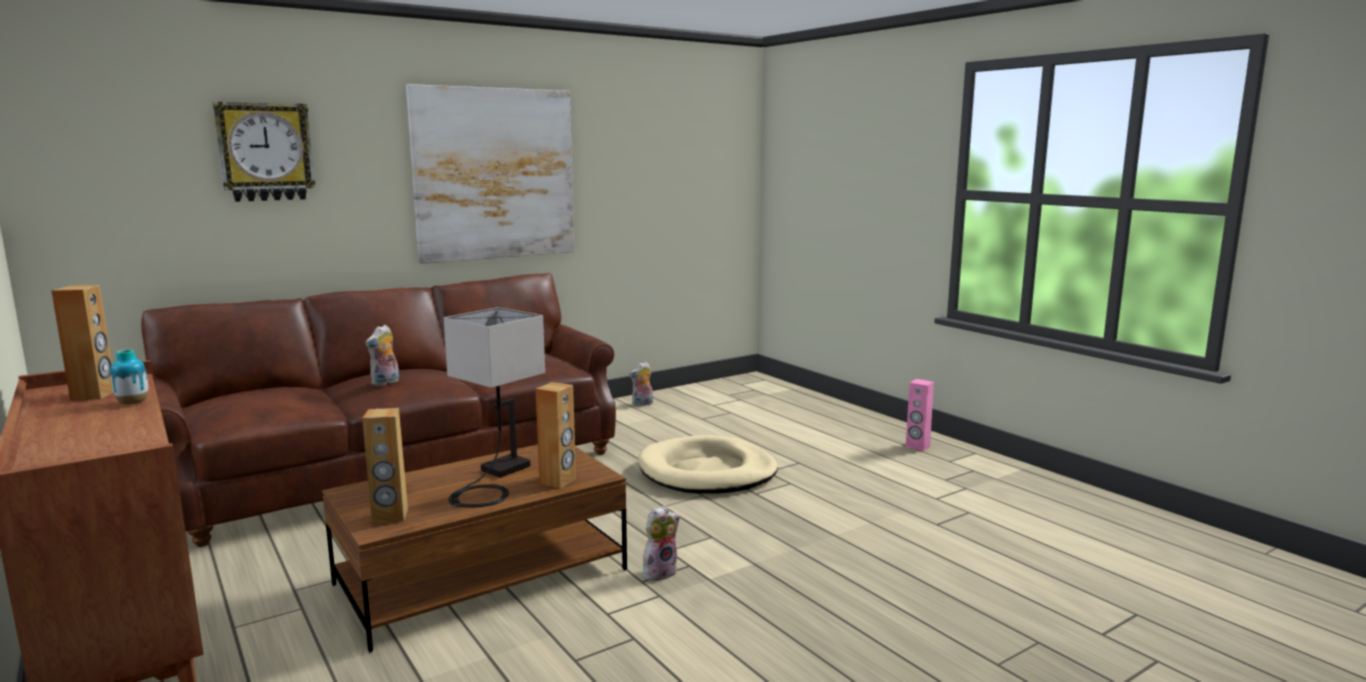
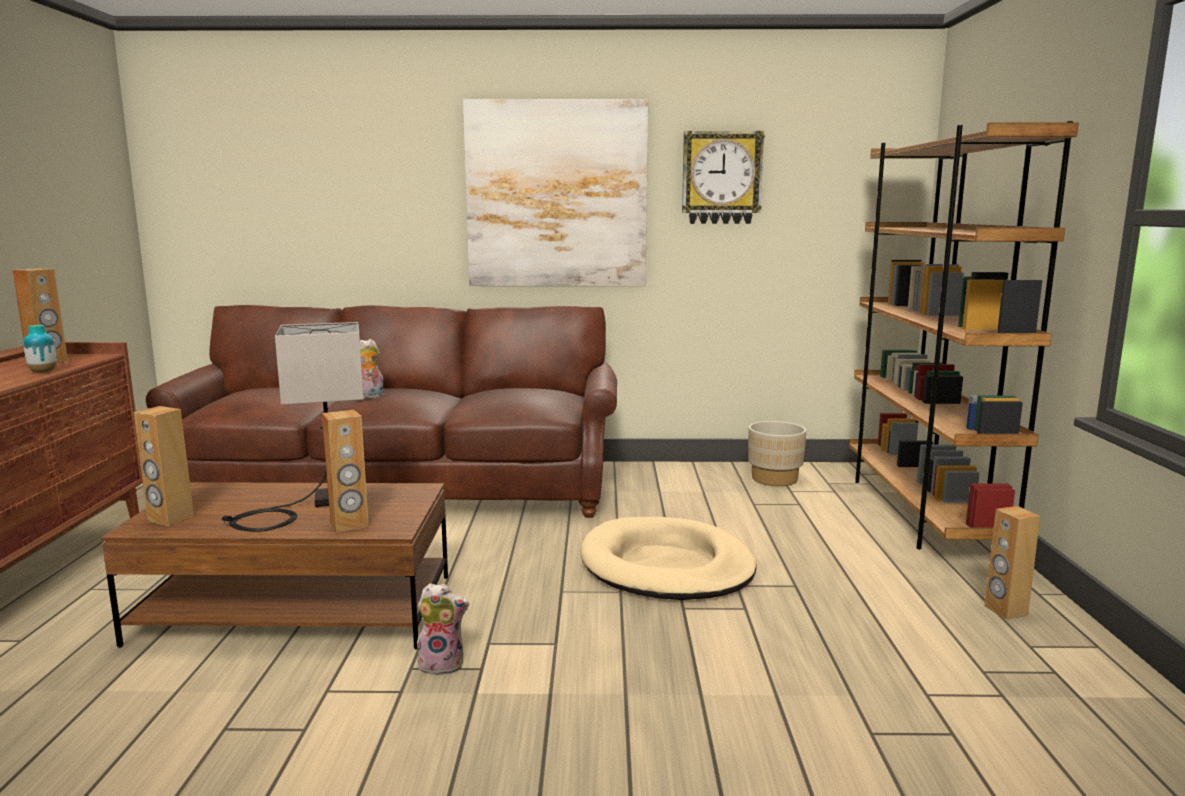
camera: 35 degrees right, 0 degrees up
(265, 152) = (331, 169): wall clock -> wall clock (721, 178)
(642, 404) = (711, 474): plush toy -> none
(690, 399) = (774, 479): none -> beige planter
(807, 402) = (921, 512): none -> brown bookcase
(917, 447) = (1005, 611): pink speaker -> brown speaker

